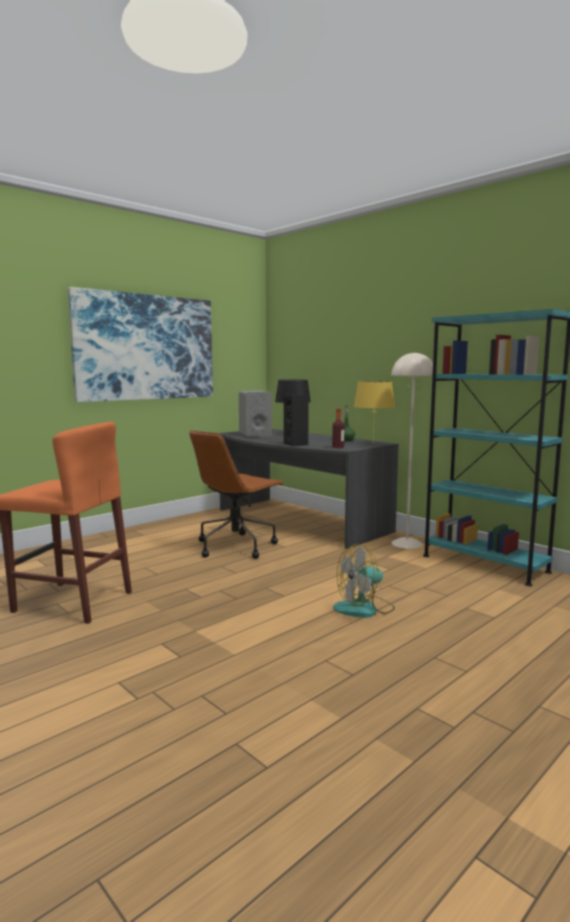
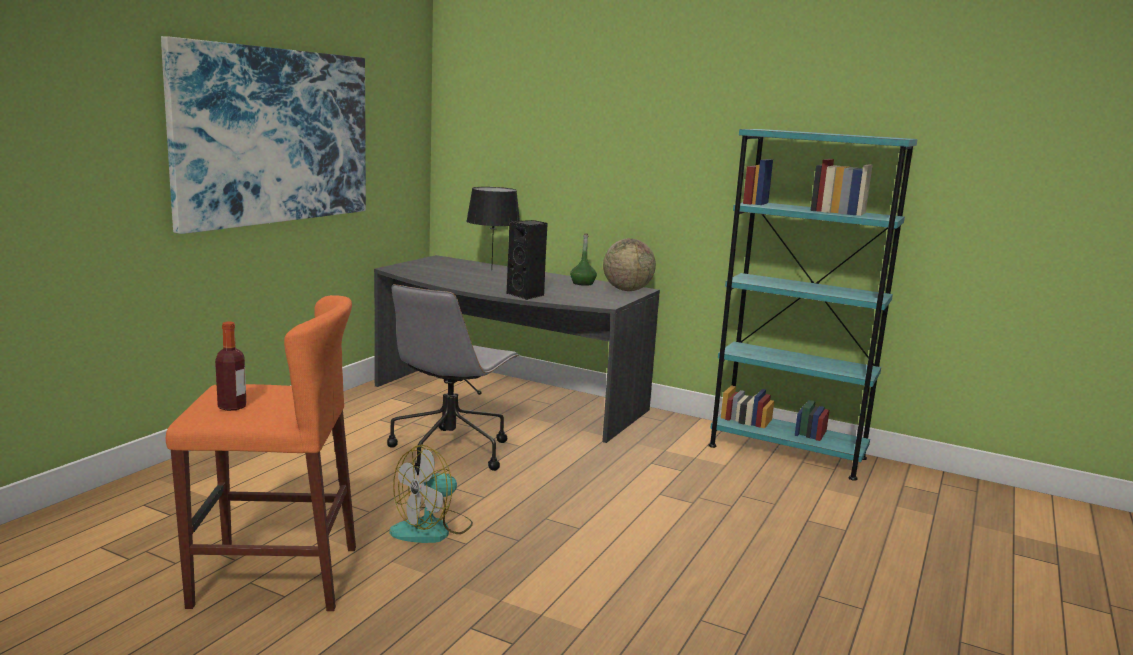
camera: 20 degrees left, 5 degrees up
(236, 546) = (450, 451): brown office chair -> grey office chair
(255, 434) = (436, 271): grey speaker -> none
(338, 447) = (591, 300): bottle -> bottle (232, 406)
(364, 608) = (693, 536): fan -> fan (432, 529)
(373, 443) = (627, 290): yellow table lamp -> globe
(406, 543) = (675, 428): beige floor lamp -> none

